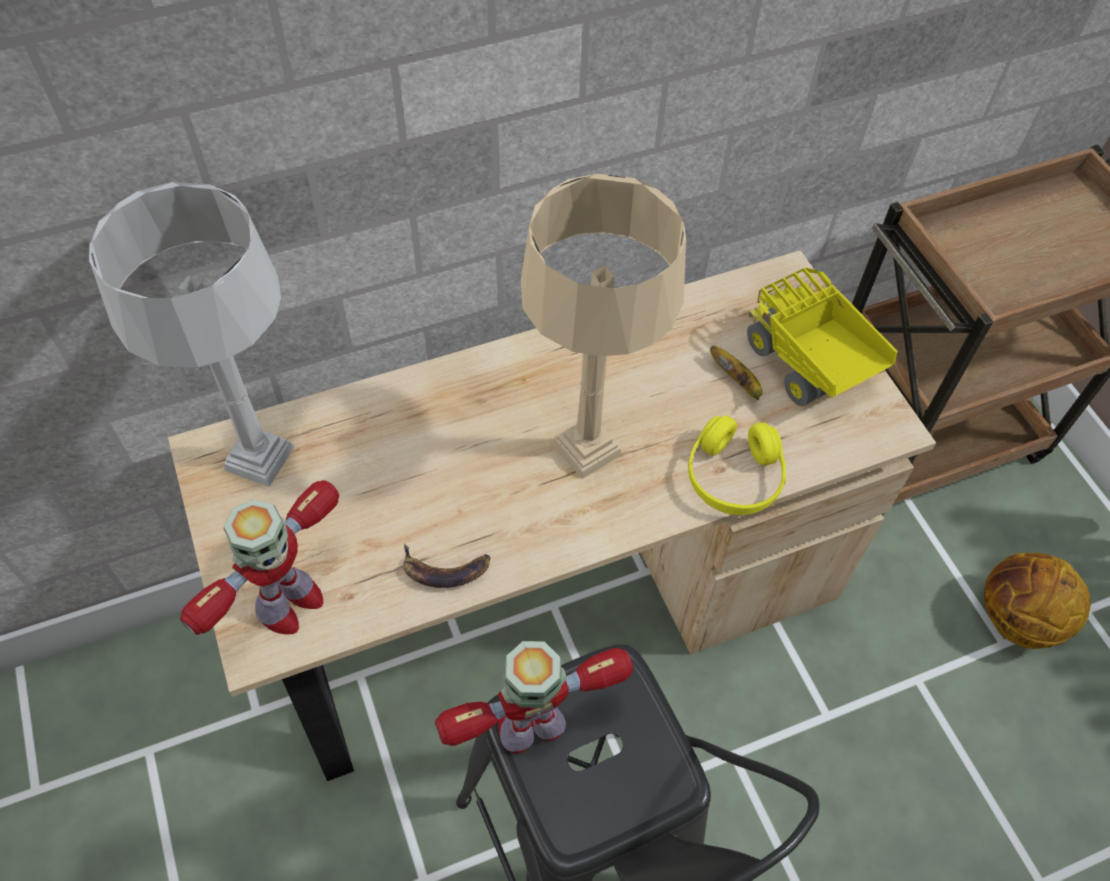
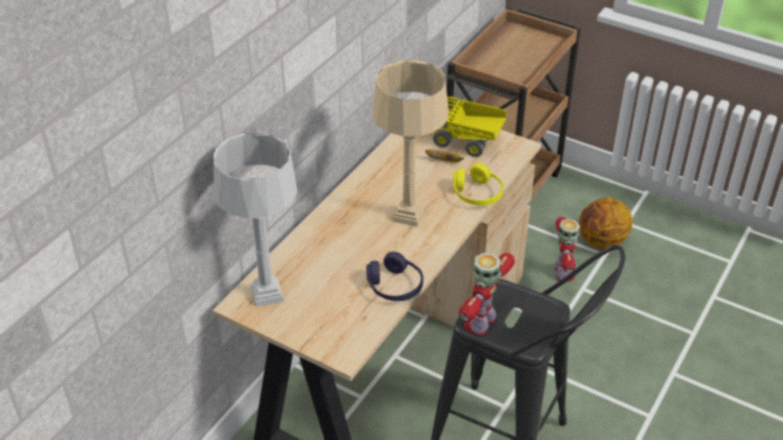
camera: 35 degrees left, 15 degrees down
(288, 604) = (341, 334): toy robot -> toy robot (563, 273)
(445, 569) = (395, 286): banana -> purple headphones

